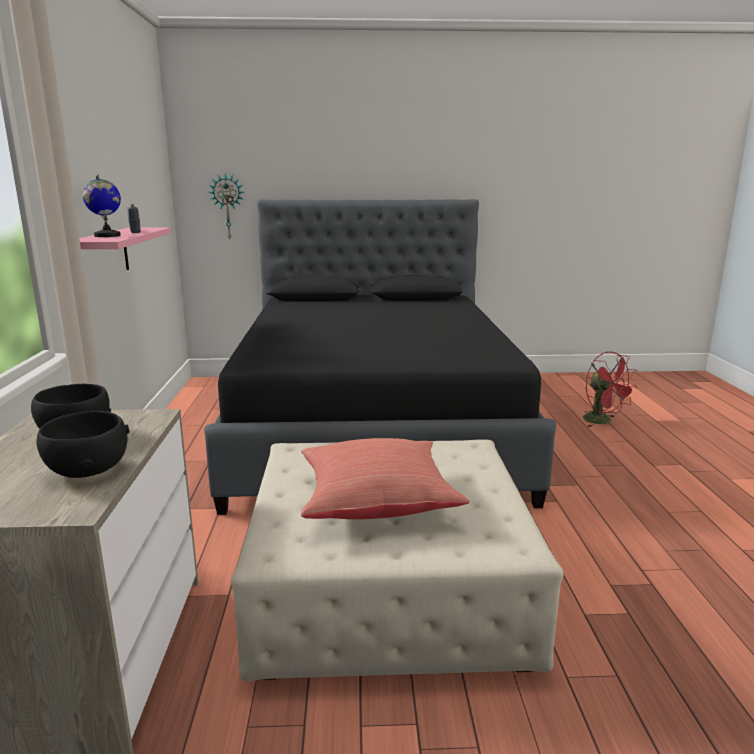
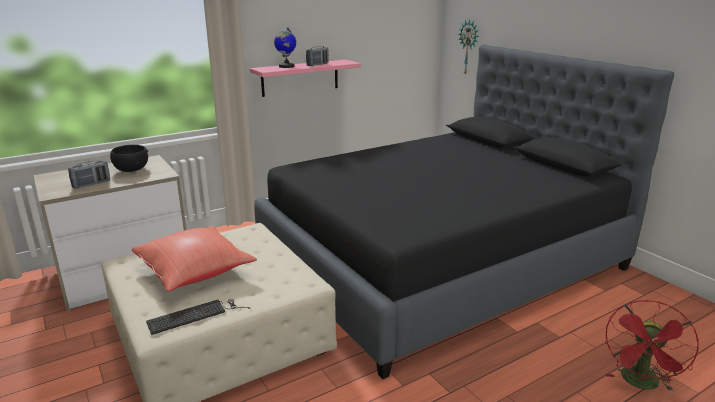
camera: 60 degrees right, 5 degrees up
(88, 471) = (91, 184): black bowl -> radio
(494, 516) = (196, 315): none -> keyboard

